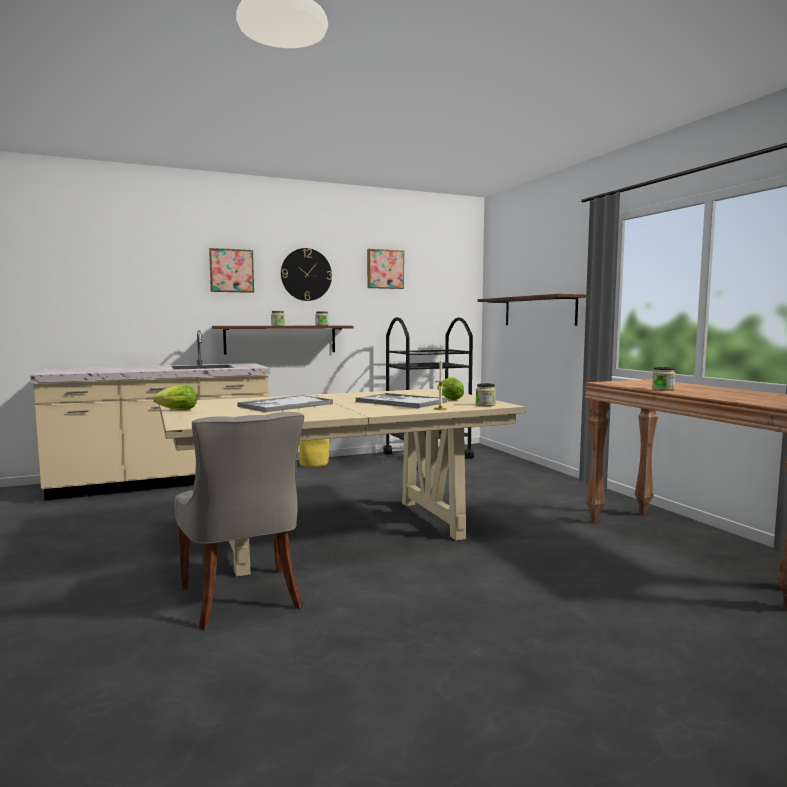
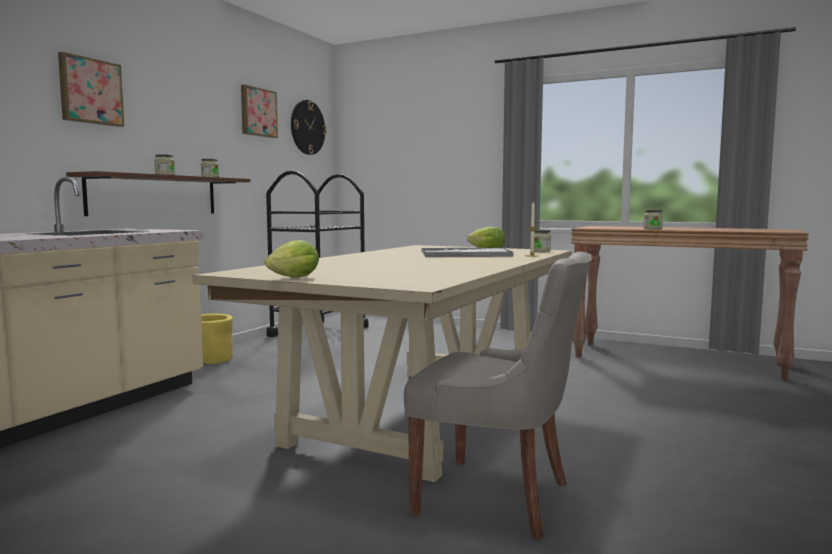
camera: 40 degrees left, 0 degrees up
(285, 405) = (381, 264): tray -> none
(306, 274) = (180, 109): wall clock -> wall clock (307, 127)
(539, 311) = (428, 168): brown shelf -> none

